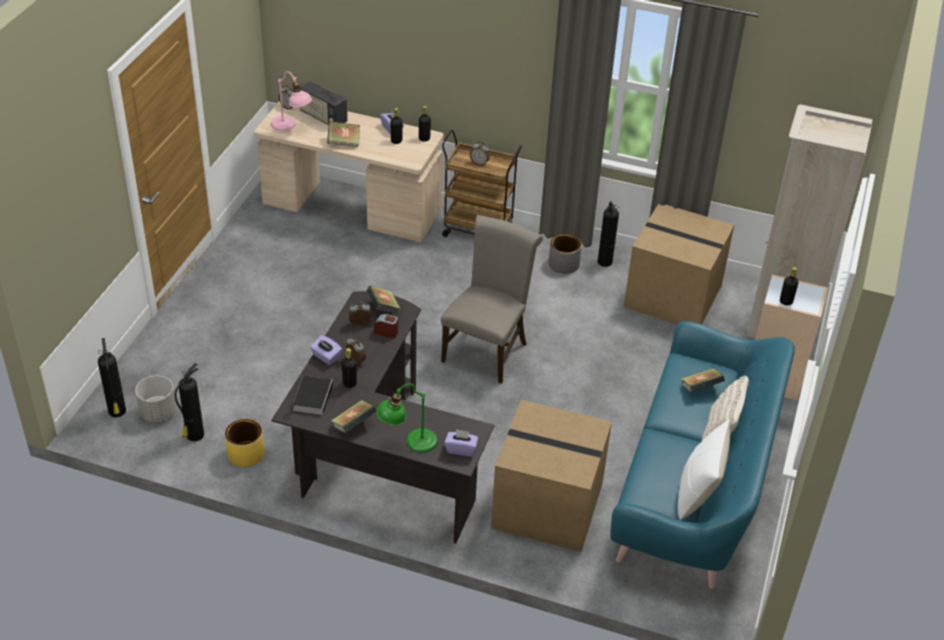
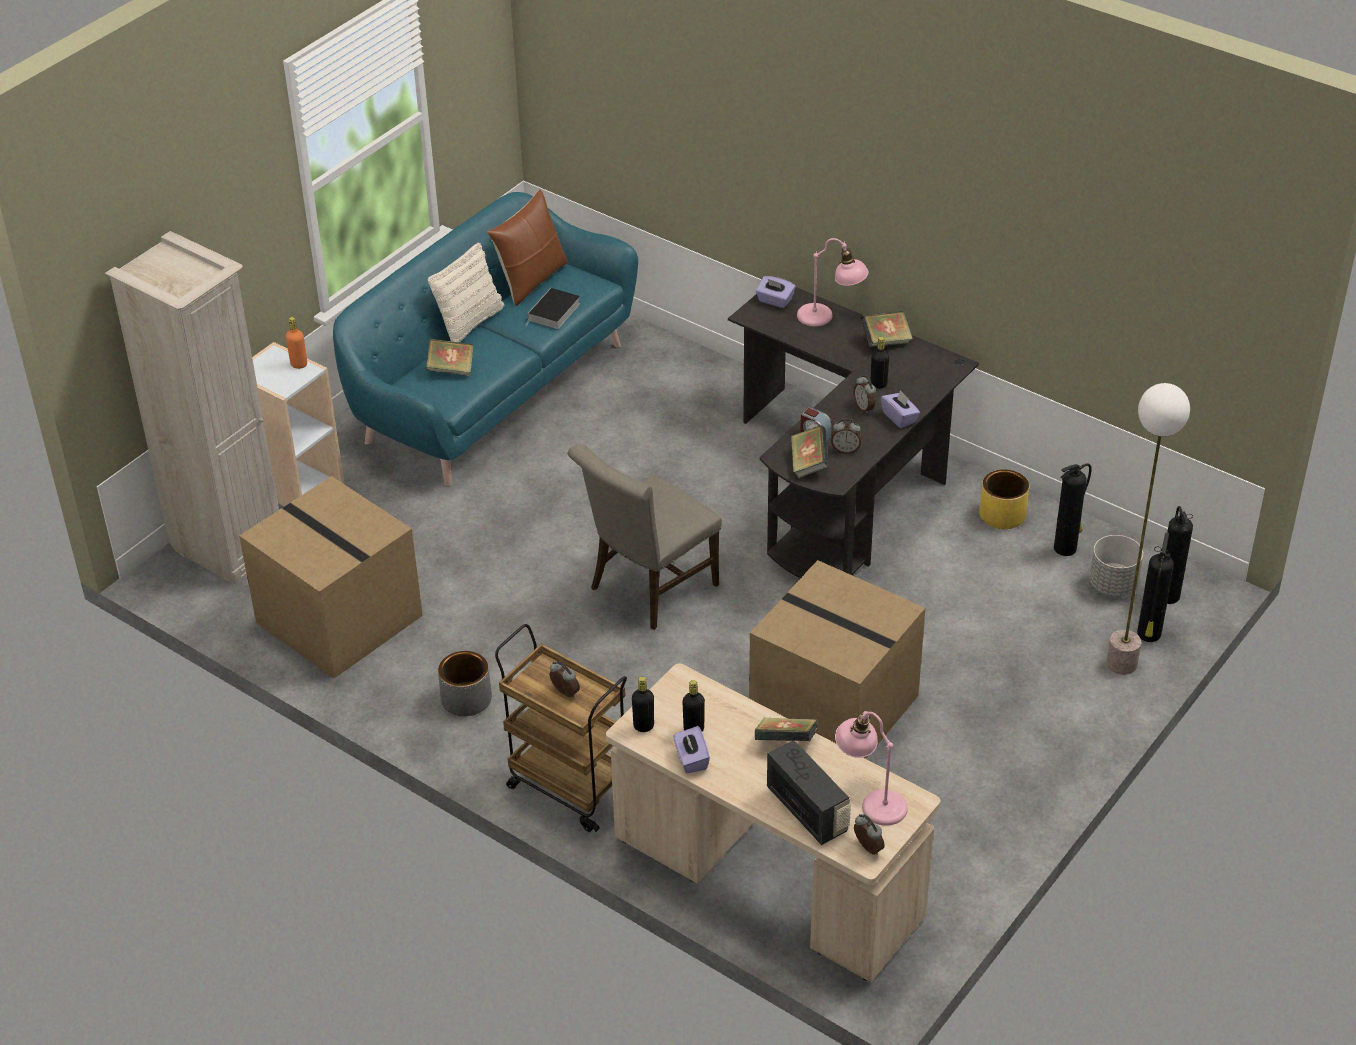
camera: 160 degrees left, 0 degrees up
(153, 357) = (1121, 664): none -> floor lamp
(313, 396) = (925, 377): book -> book (553, 312)
(408, 443) = (830, 315): green table lamp -> pink table lamp
(545, 506) = (667, 404): cardboard box -> cardboard box (836, 707)
(604, 261) = (399, 694): fire extinguisher -> fire extinguisher (1148, 635)
(698, 493) = (531, 280): white pillow -> brown pillow
(786, 302) = (299, 364): black bottle -> orange bottle

